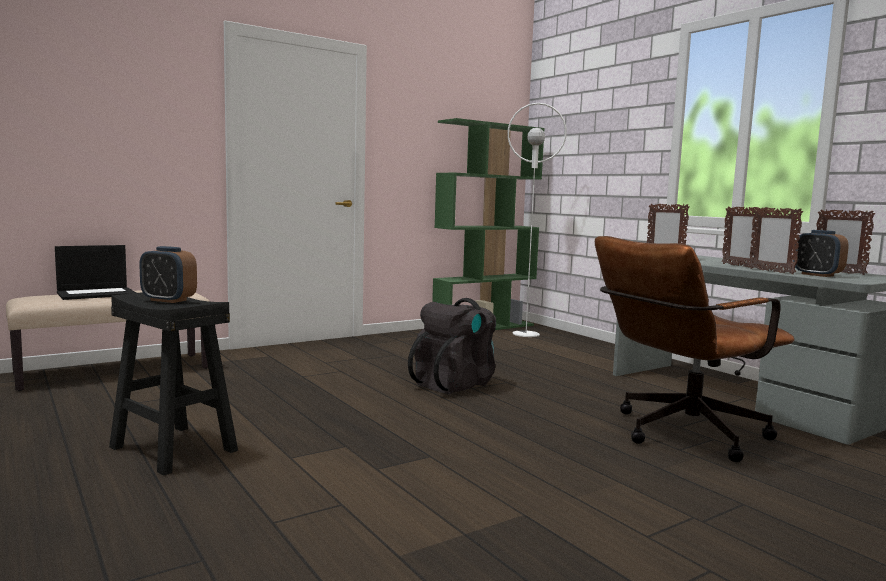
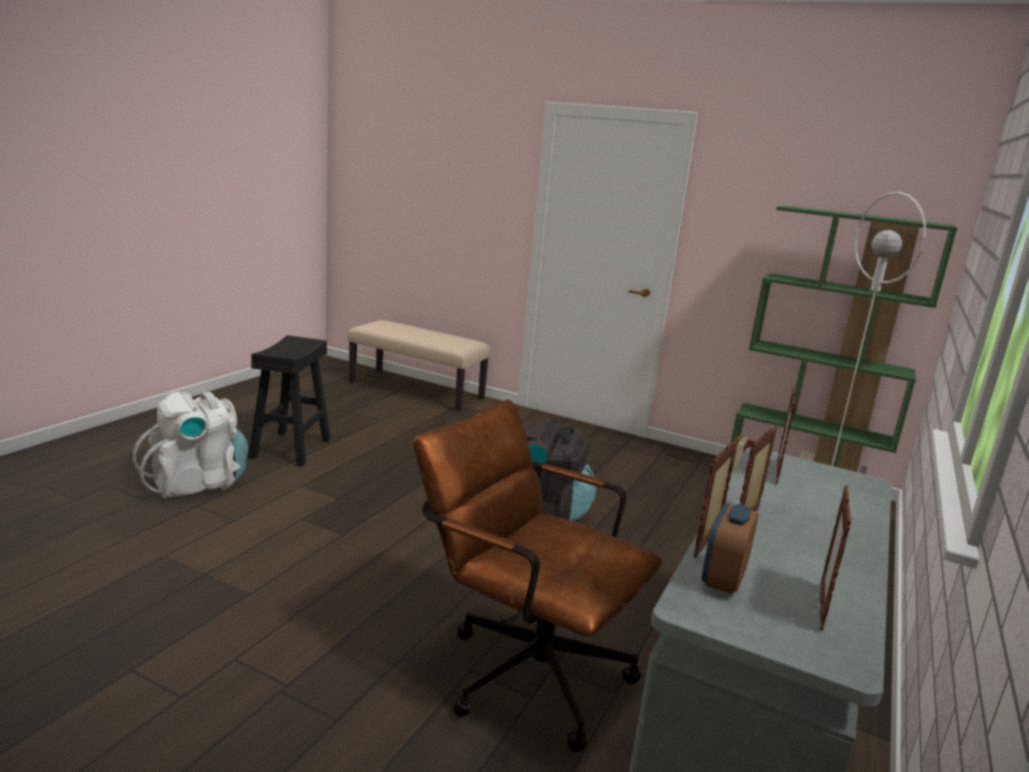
camera: 60 degrees right, 10 degrees up
(97, 294) = (413, 330): laptop -> none
(168, 300) = (292, 348): alarm clock -> none
(199, 516) = (197, 483): none -> white backpack

